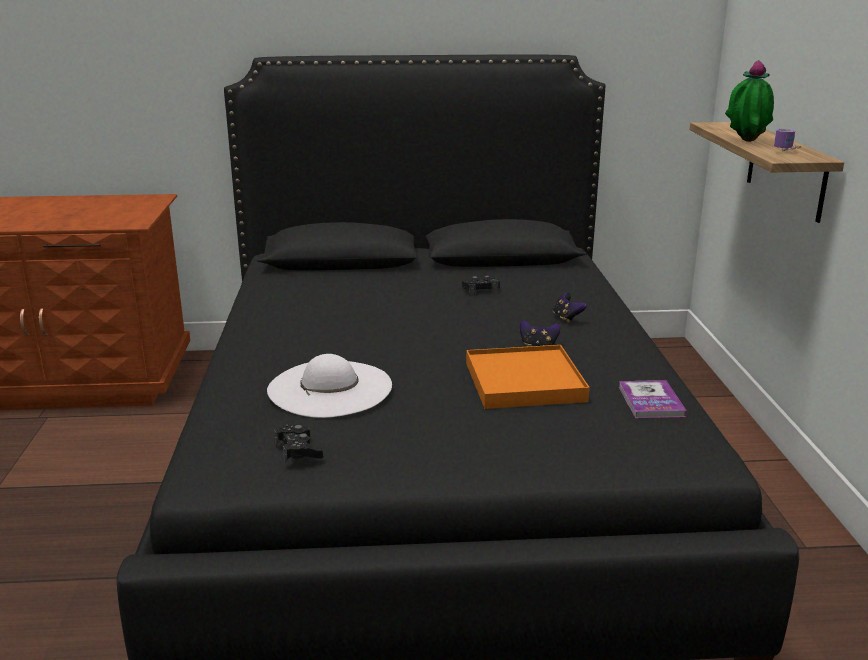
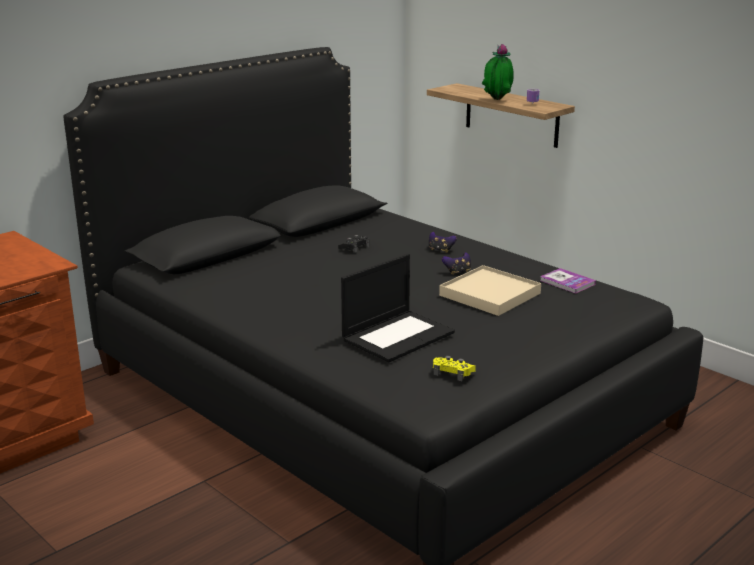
camera: 40 degrees left, 0 degrees up
(298, 450) = (453, 373): black game controller -> yellow game controller
(330, 388) = (398, 335): white hat -> laptop
(524, 382) = (490, 294): orange tray -> beige tray

